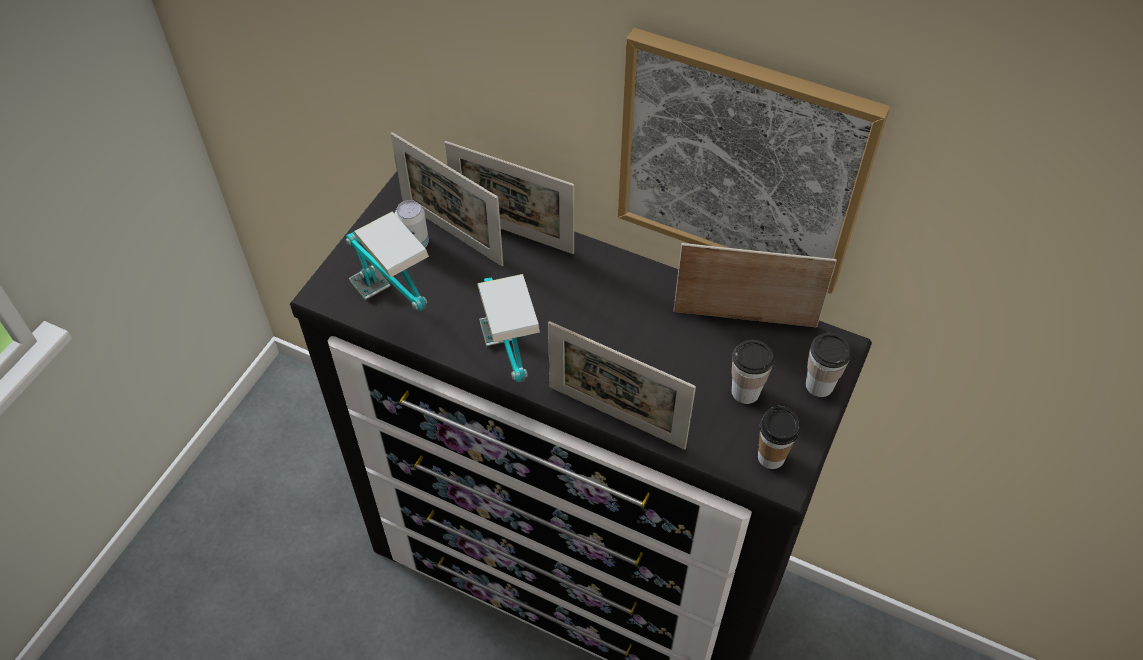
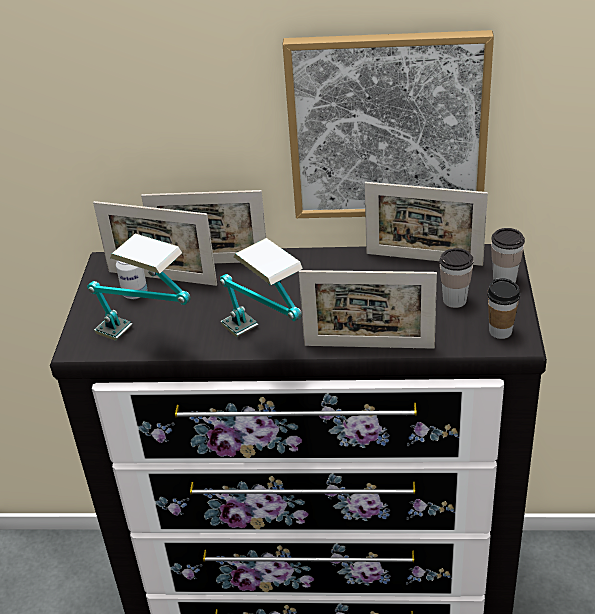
camera: 20 degrees left, 15 degrees down
(744, 318) = (423, 259): picture frame -> picture frame turned 150 degrees counterclockwise

